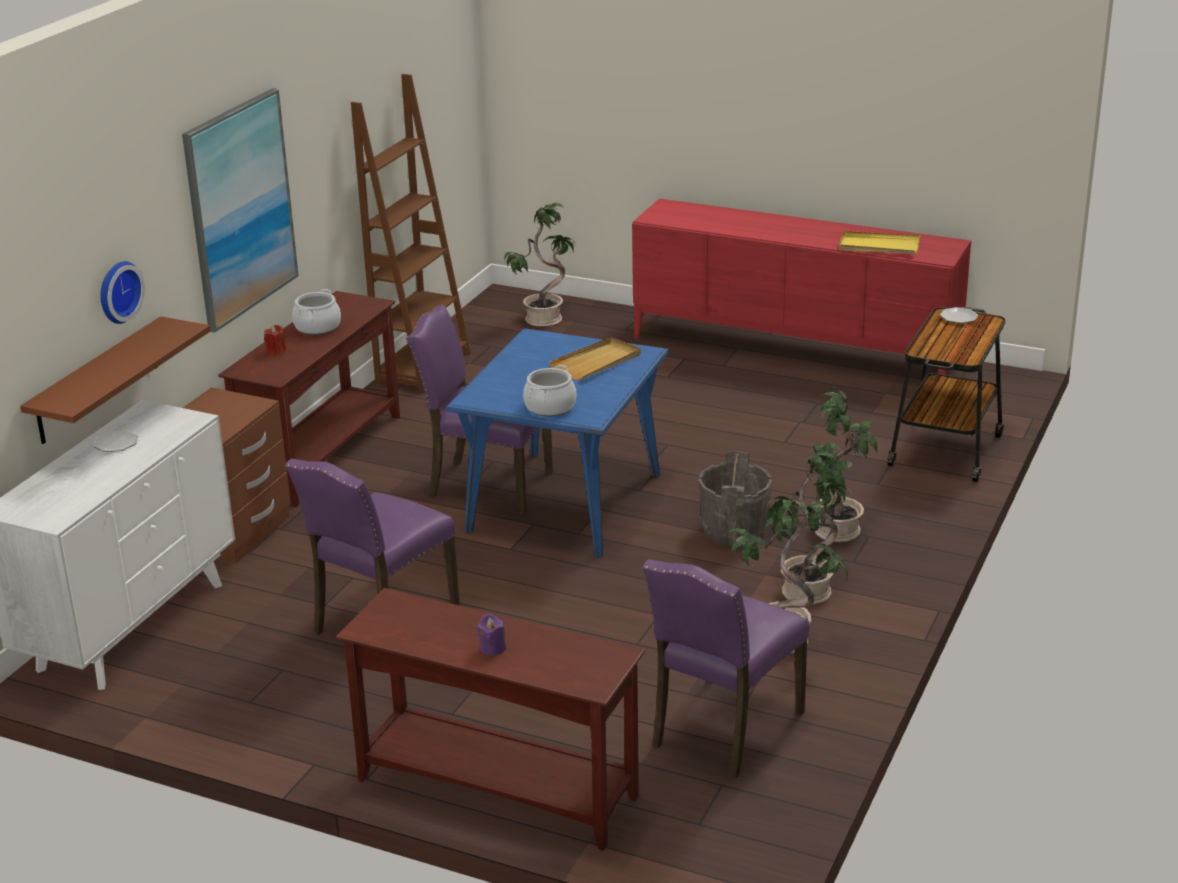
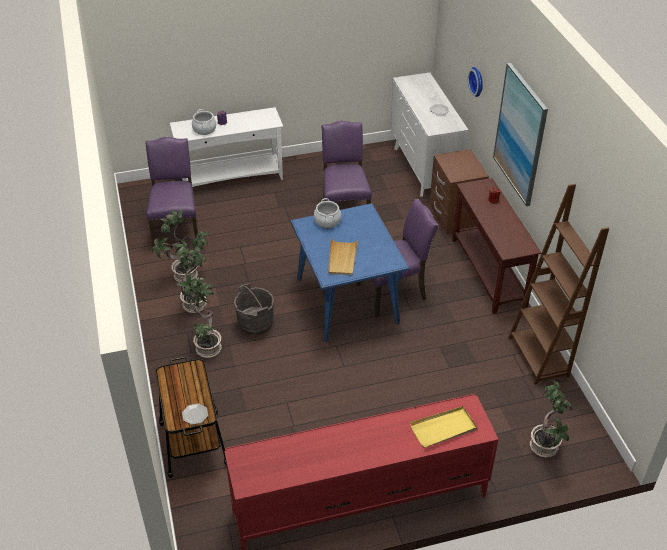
camera: 140 degrees right, 15 degrees up
(97, 381) = (465, 100): brown shelf -> none
(317, 327) = (503, 223): cooking pot -> cooking pot (204, 129)
(496, 788) = (231, 178): brown console table -> white console table
(878, 246) = (291, 451): yellow tray -> yellow tray (443, 428)

